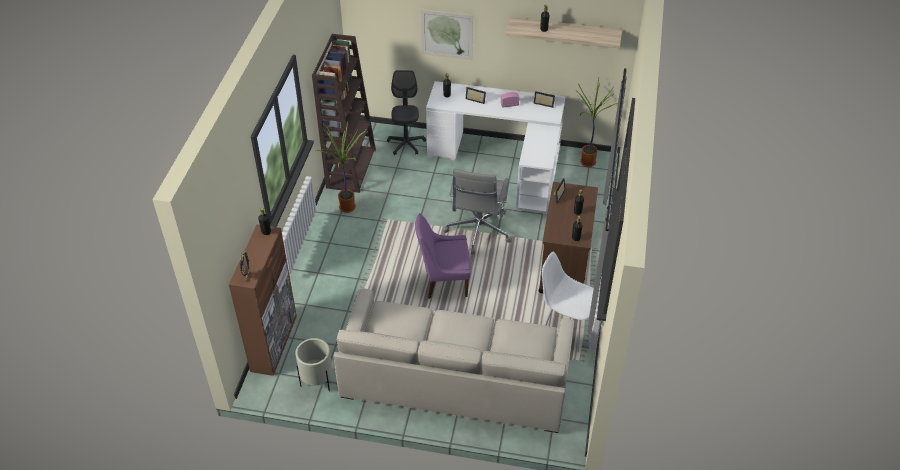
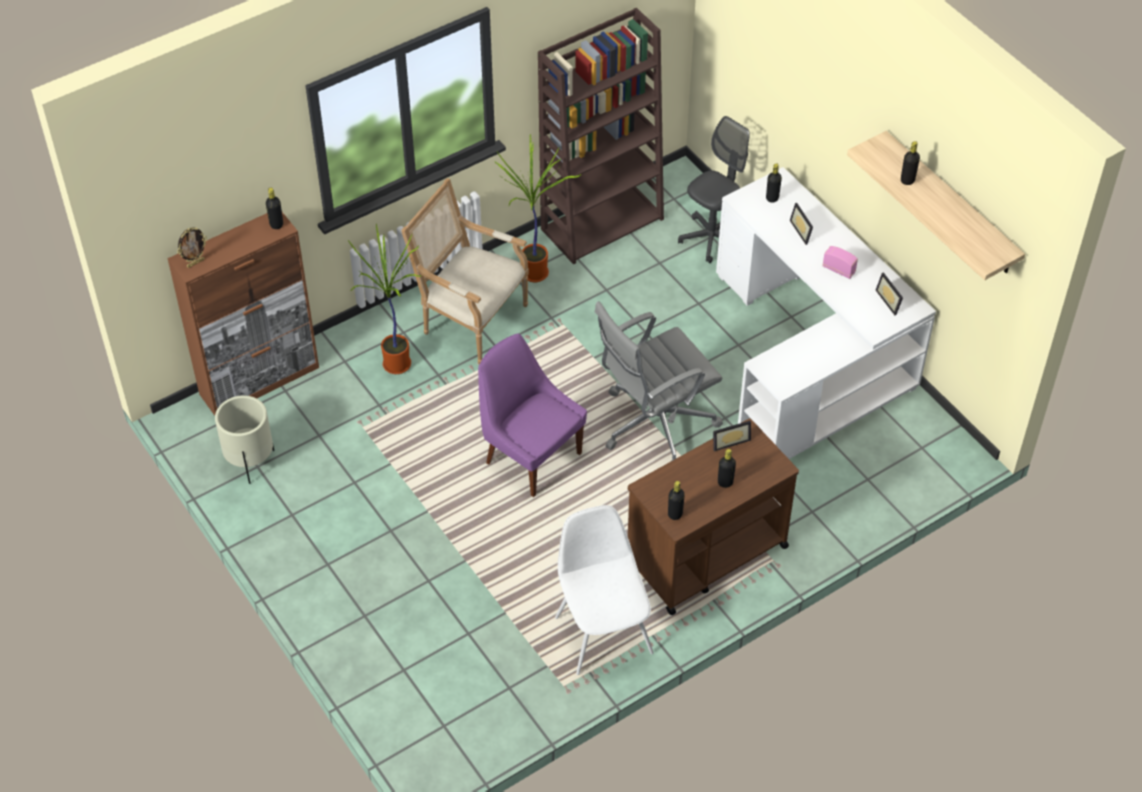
camera: 45 degrees right, 5 degrees up
(342, 246) = (470, 320): none -> armchair
(447, 34) = (808, 104): picture -> none
(455, 376) = (399, 582): beige sofa -> none
(589, 163) = (929, 442): potted plant -> potted plant (397, 366)

